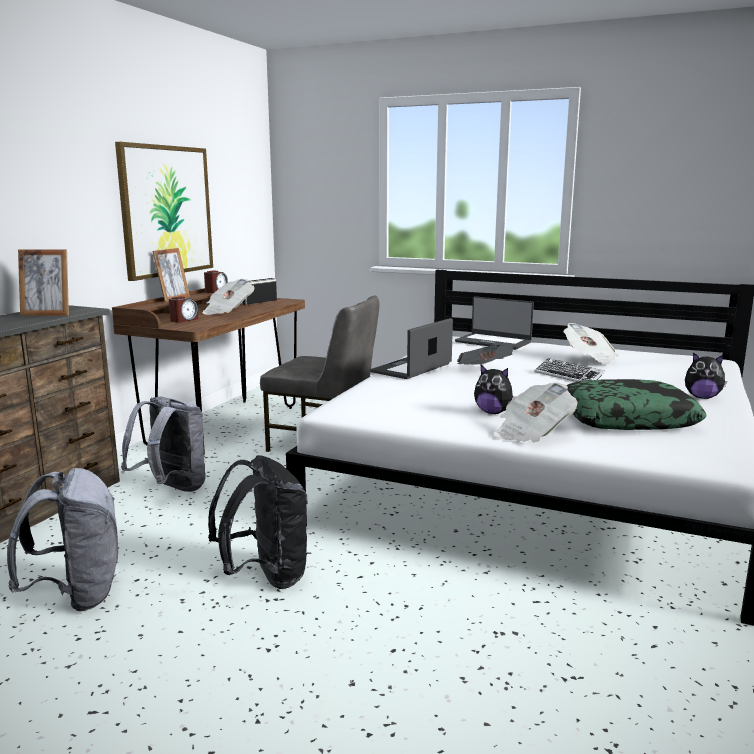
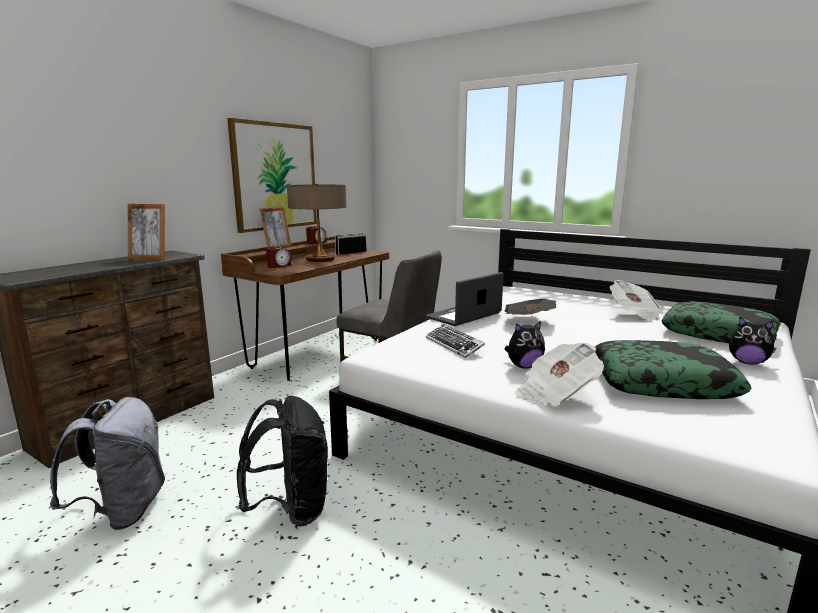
camera: 10 degrees right, 0 degrees up
(172, 489) = (251, 408): grey backpack -> none
(228, 311) = (320, 259): newspaper -> table lamp
(493, 342) = (547, 293): laptop -> none
(493, 412) = (523, 366): plush toy -> plush toy turned 60 degrees counterclockwise
(568, 376) = (609, 331): keyboard -> keyboard (454, 345)
(674, 374) = (718, 334): none -> pillow

